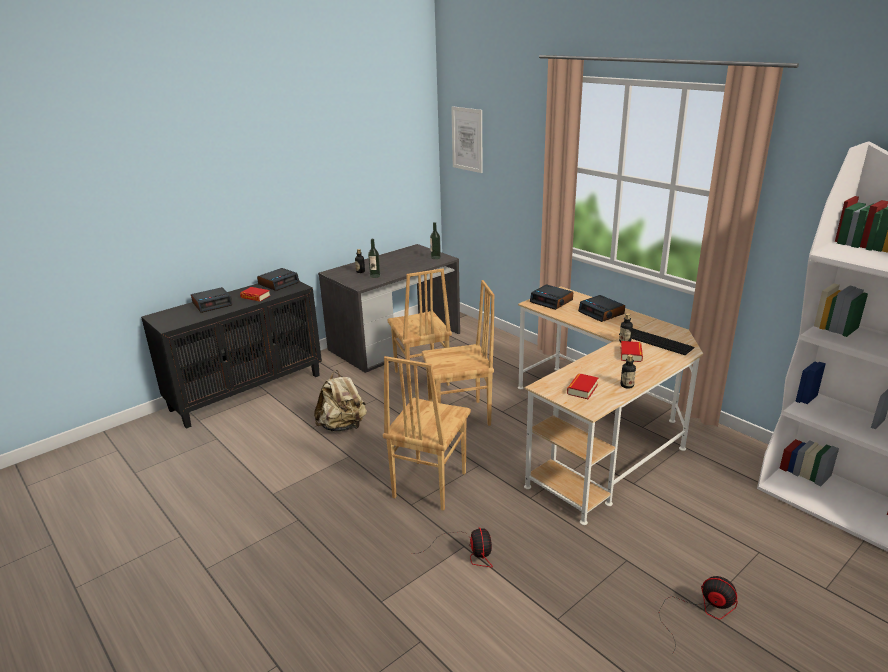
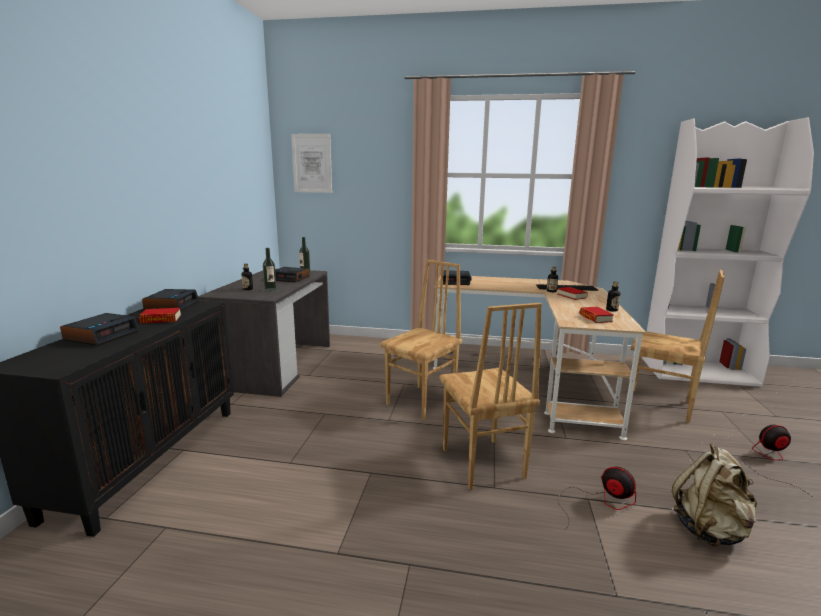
camera: 40 degrees left, 10 degrees down
(343, 426) = (324, 449): beige backpack -> beige backpack (710, 530)
(420, 379) = (344, 385): brown chair -> brown chair (659, 406)
(601, 313) = (501, 281): alarm clock -> alarm clock (291, 278)

